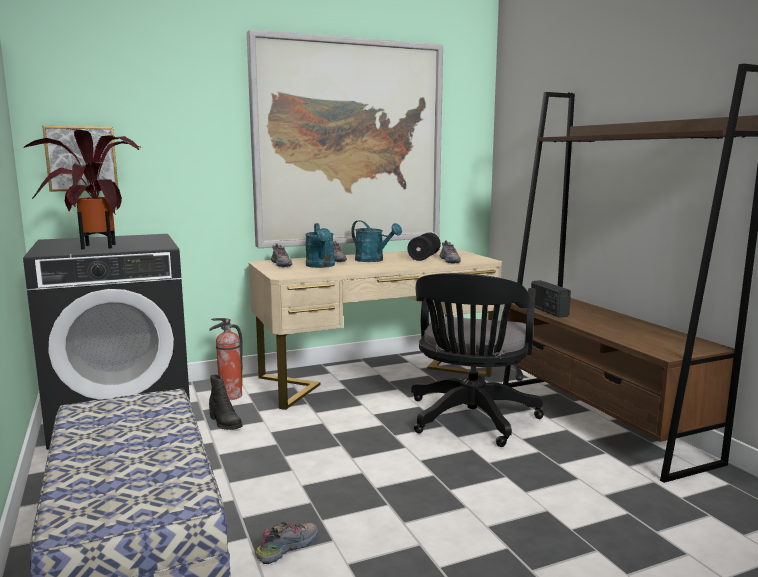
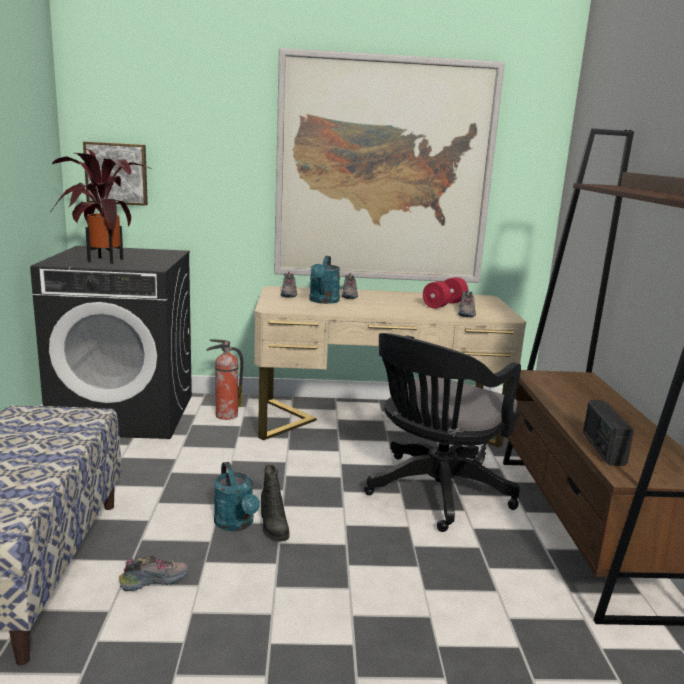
camera: 20 degrees right, 5 degrees up
(224, 423) = (200, 442): black boot -> black boot (273, 527)
(373, 260) = (385, 301): turquoise watering can -> turquoise watering can (236, 524)
(424, 257) = (444, 304): black dumbbell -> red dumbbell
(548, 311) = (548, 390): radio -> radio (603, 449)

